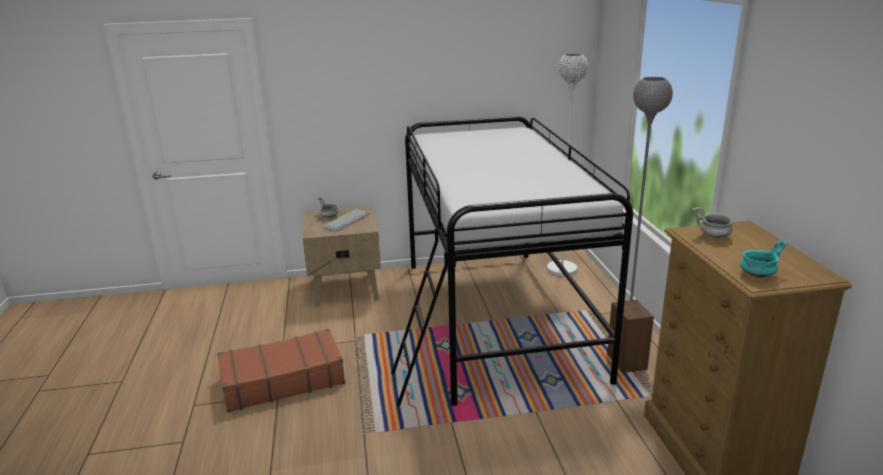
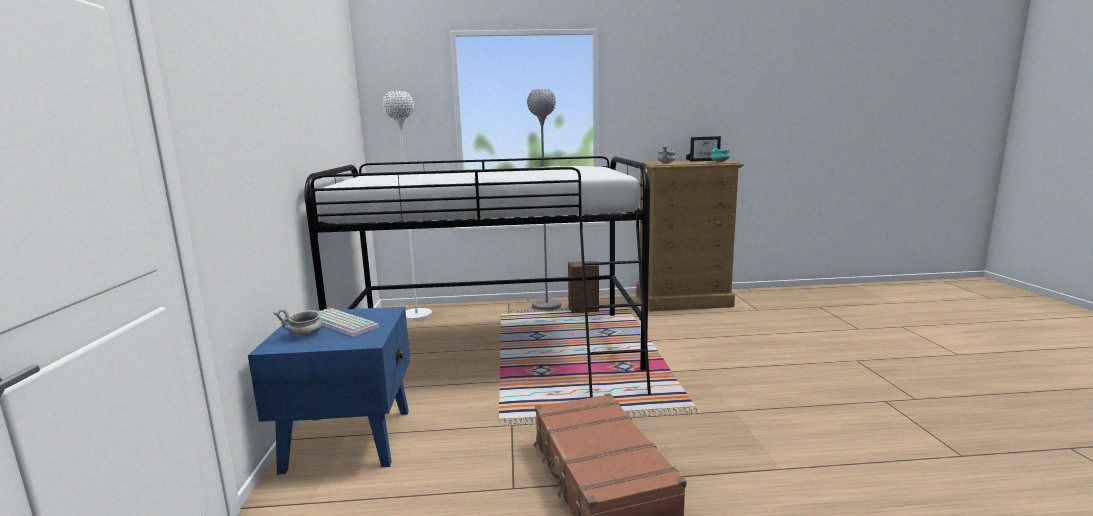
camera: 85 degrees left, 10 degrees down
(347, 288) = (349, 438): beige nightstand -> blue nightstand
(790, 265) = (703, 160): none -> picture frame

